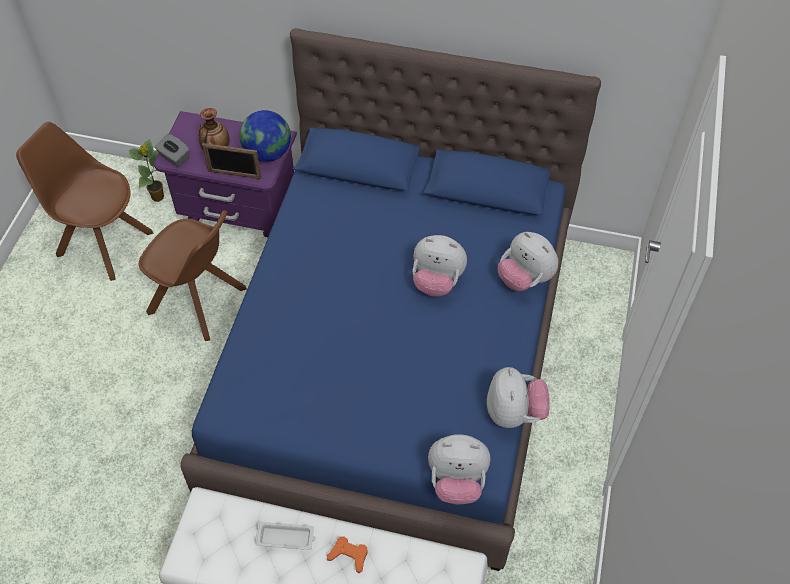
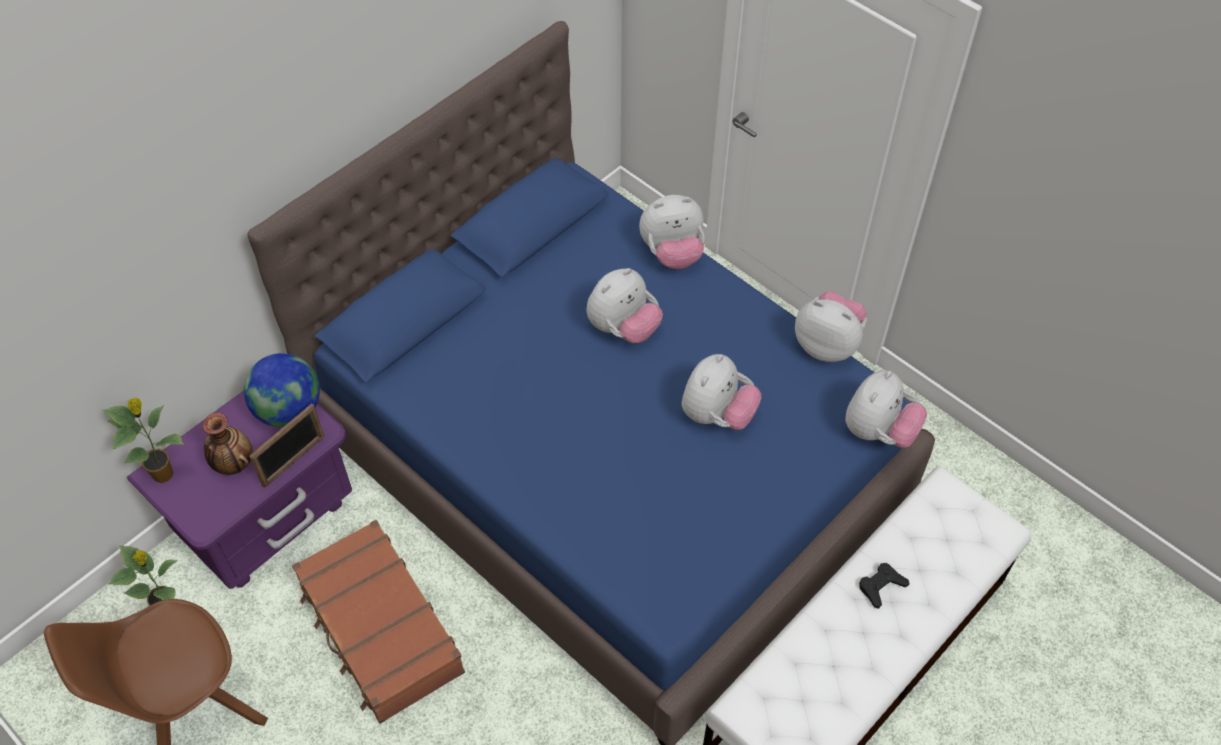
camera: 60 degrees left, 0 degrees up
(174, 157) = (207, 516): grey tissue box -> none
(191, 124) = (164, 473): none -> potted plant
(199, 302) = (380, 630): brown chair -> brown suitcase
(286, 537) = (829, 638): white tray -> none
(349, 555) = (881, 586): orange game controller -> black game controller
(401, 370) = (717, 414): none -> plush toy

